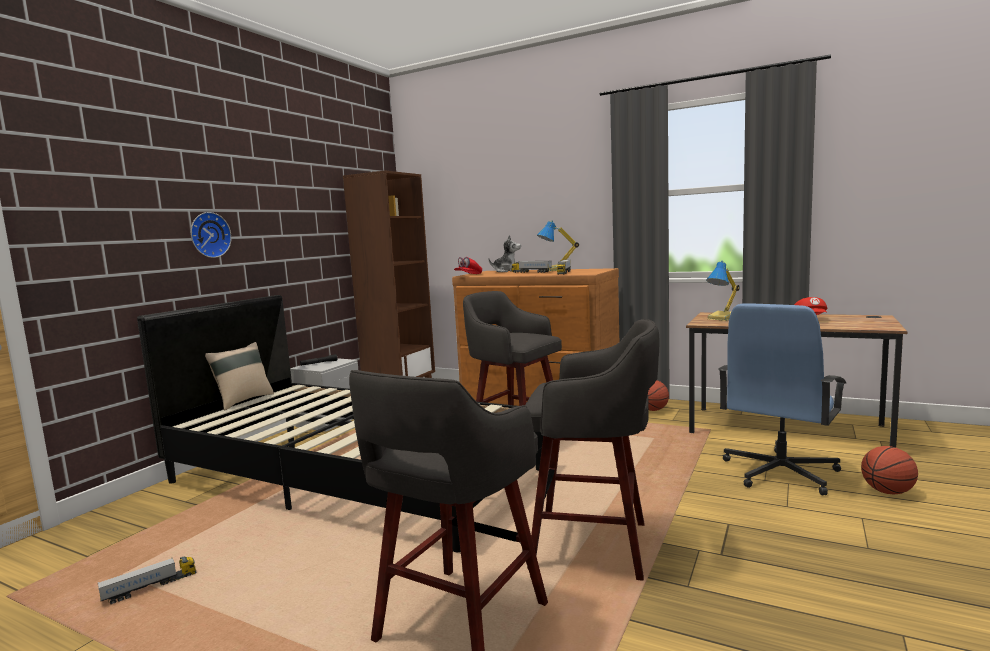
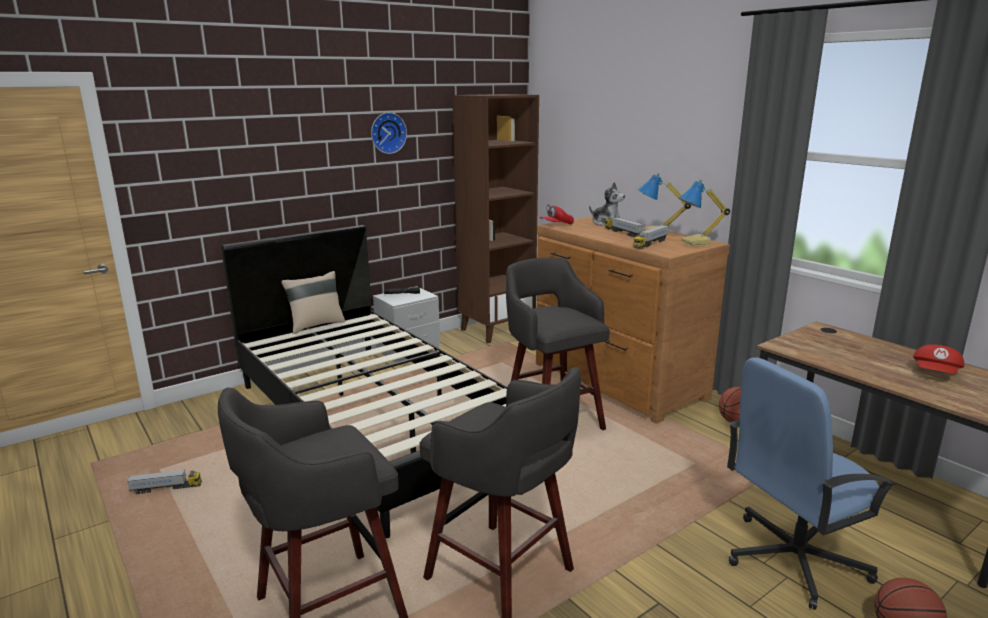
camera: 25 degrees right, 10 degrees up
(209, 235) = (294, 167): wall clock -> wall clock (387, 133)
(722, 318) = (822, 342): table lamp -> table lamp (696, 243)

